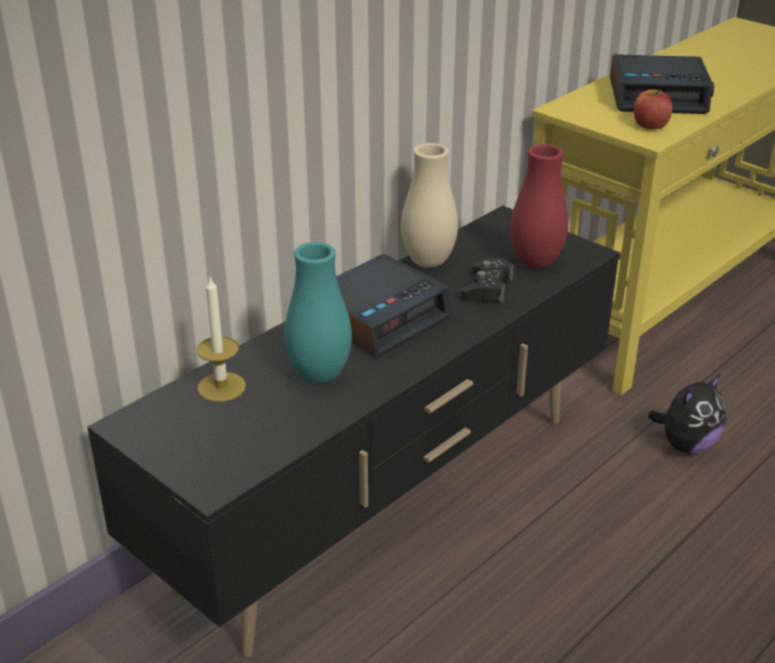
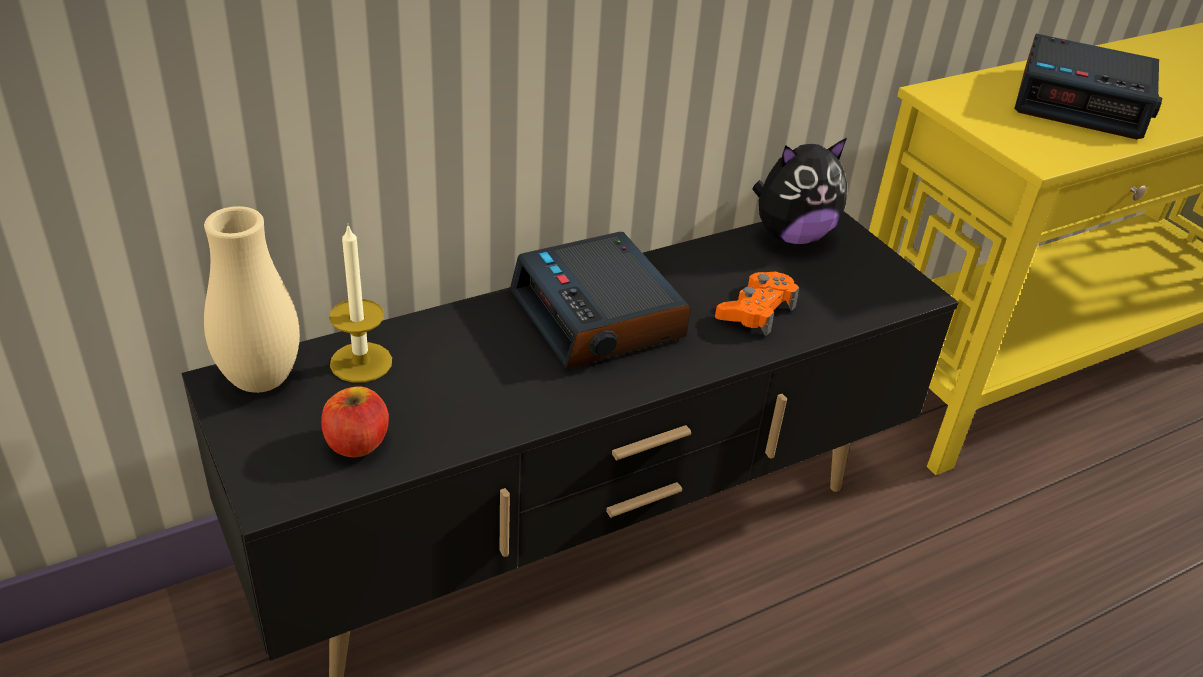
camera: 15 degrees right, 5 degrees up
(319, 375) = (485, 378): turquoise vase -> none
(378, 317) = (599, 316): alarm clock -> alarm clock turned 90 degrees clockwise
(428, 262) = (700, 257): beige vase -> beige vase (261, 380)
(487, 288) = (756, 311): black game controller -> orange game controller
(536, 263) = (837, 291): red vase -> none
(650, 125) = (1050, 140): apple -> apple (356, 443)
(686, 445) = (995, 566): plush toy -> plush toy (792, 236)

